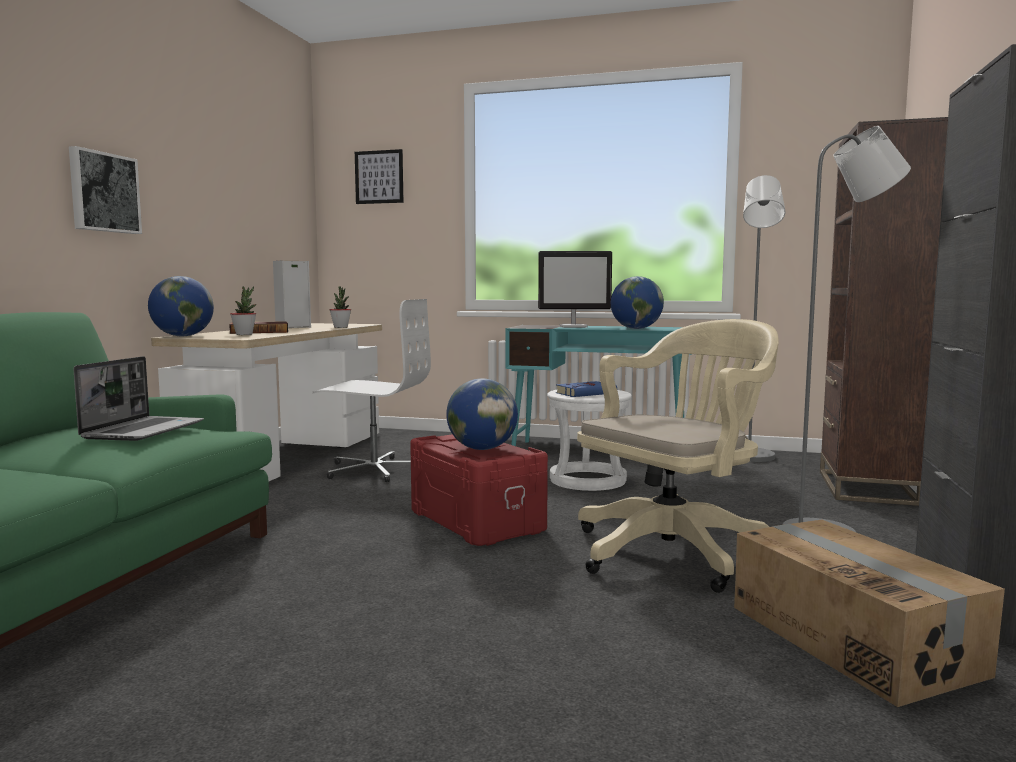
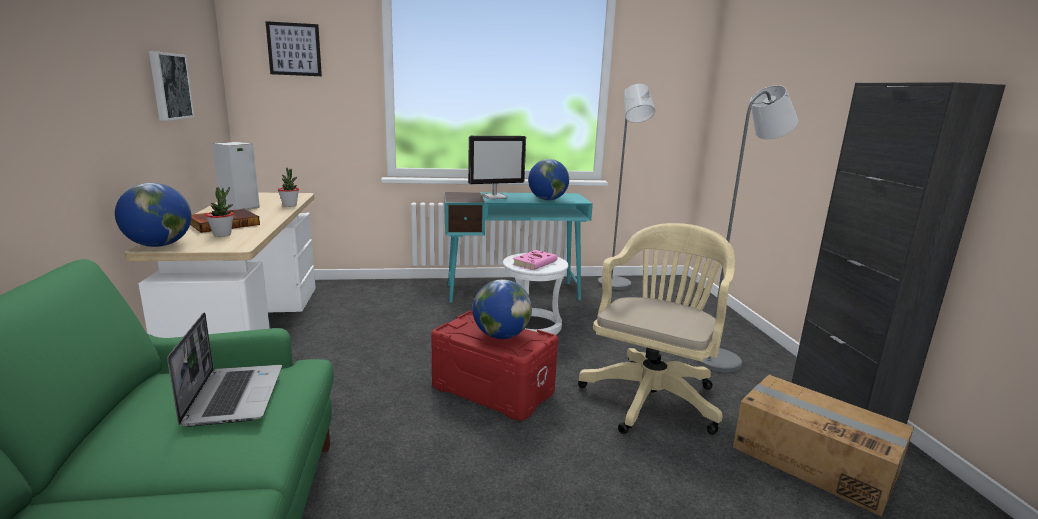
camera: 25 degrees left, 10 degrees up
(103, 192) = (54, 99): picture -> picture (169, 86)
(374, 470) = (352, 338): white office chair -> none
(587, 393) = (535, 263): blue book -> pink book
(866, 487) = (704, 308): brown bookcase -> none

